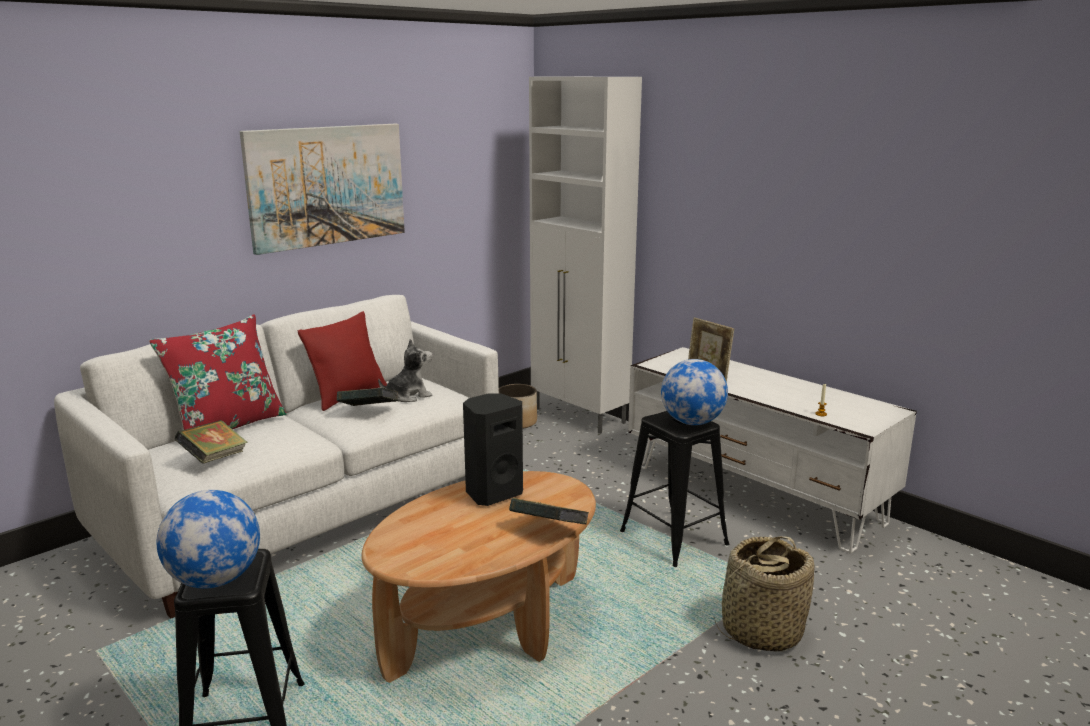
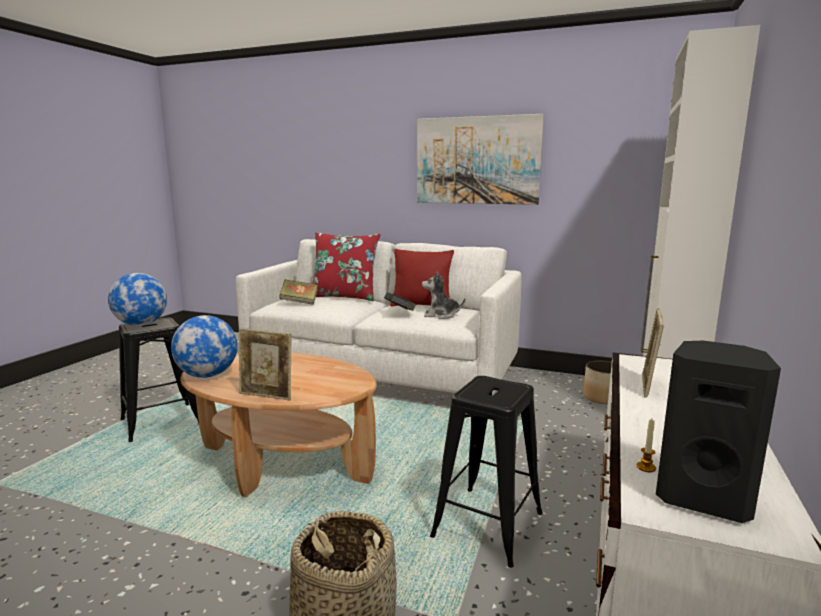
camera: 65 degrees right, 5 degrees down
(408, 396) = (441, 315): plush toy -> plush toy turned 150 degrees clockwise
(492, 493) = (319, 369): black speaker -> black speaker (702, 497)
(549, 531) = (266, 396): book -> picture frame
(692, 422) = (496, 396): globe -> globe (208, 375)

